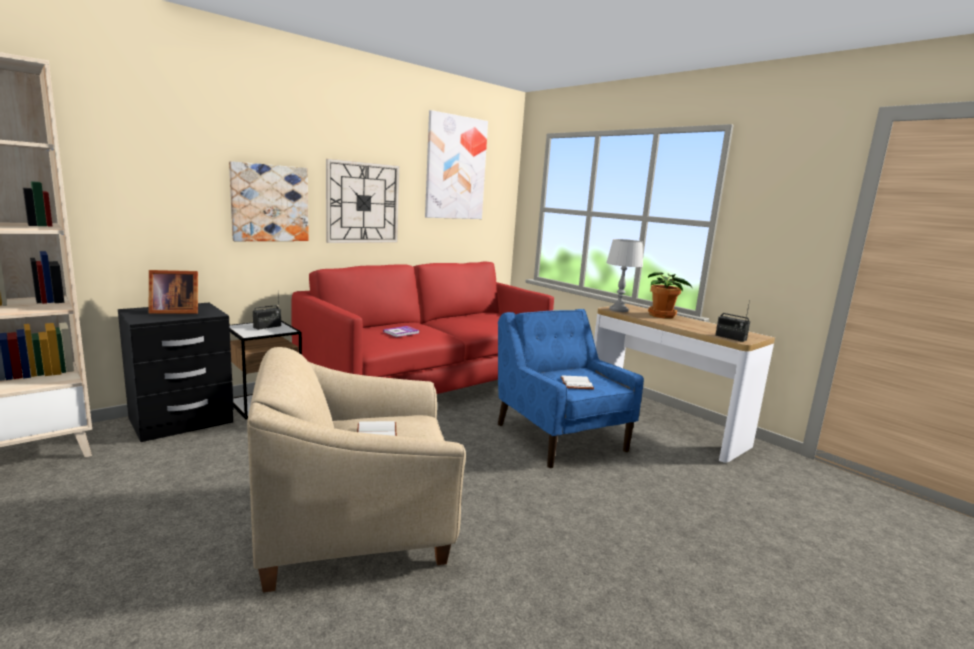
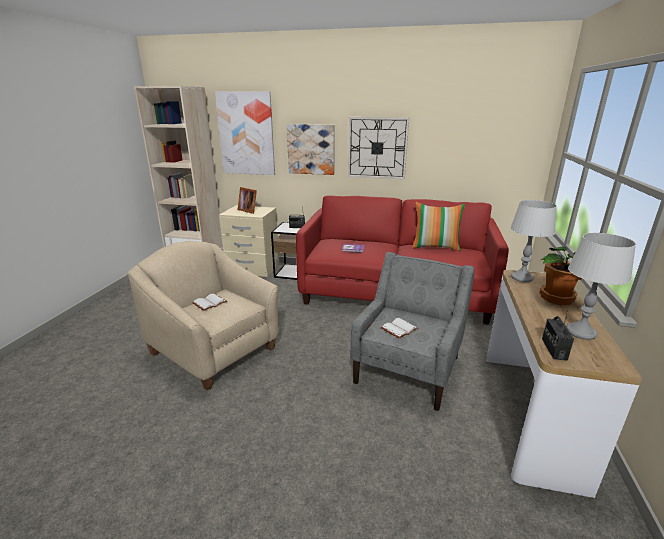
camera: 55 degrees right, 10 degrees up
(181, 421) = (253, 268): black nightstand -> beige nightstand
(455, 168) = (471, 114): picture -> picture (246, 134)
(464, 315) = (435, 247): none -> pillow
(560, 436) = (408, 369): blue armchair -> grey armchair
(713, 327) = (580, 332): none -> grey table lamp

